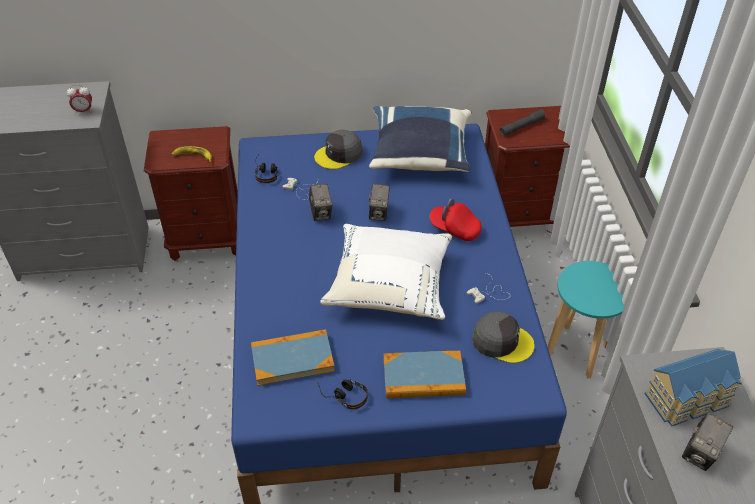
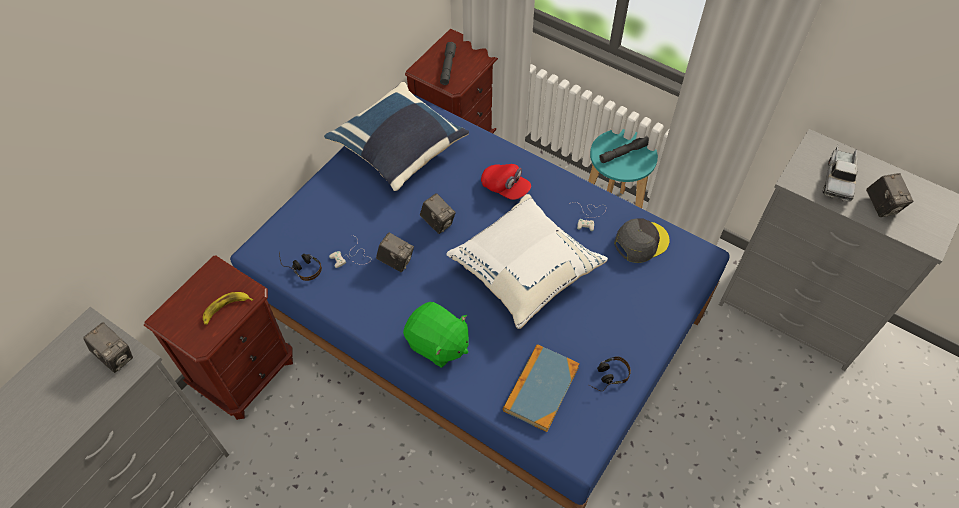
camera: 50 degrees left, 10 degrees up
(83, 111) = (116, 356): alarm clock -> camera
(273, 277) = (437, 344): none -> green plush toy
(339, 155) = (338, 201): grey cap -> none
(423, 377) = (633, 313): book -> none
(455, 229) = (505, 188): red cap -> red cap turned 120 degrees counterclockwise
(595, 286) = (623, 153): none -> grey flashlight
(689, 400) = (838, 179): toy house -> toy truck

